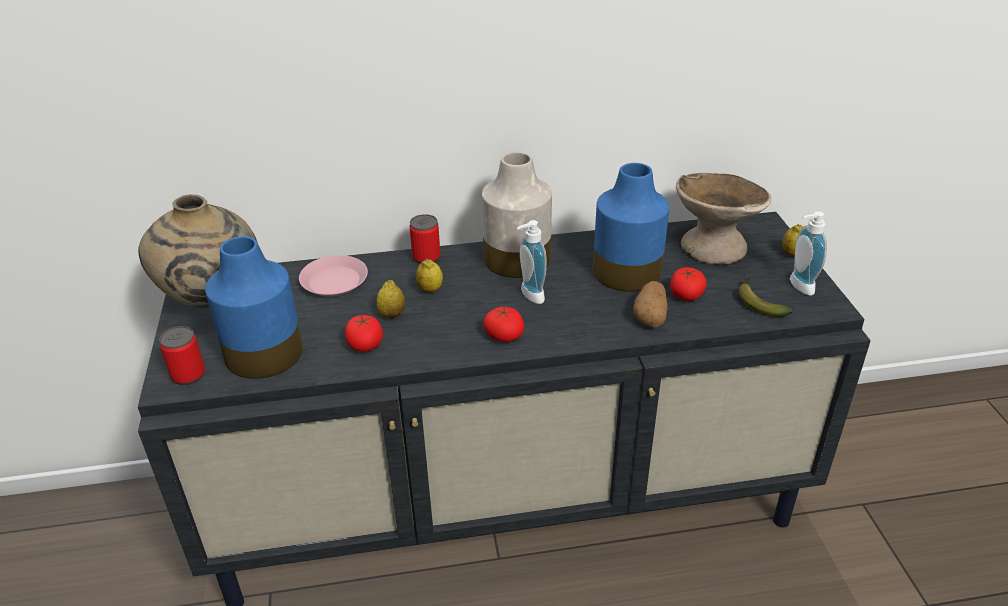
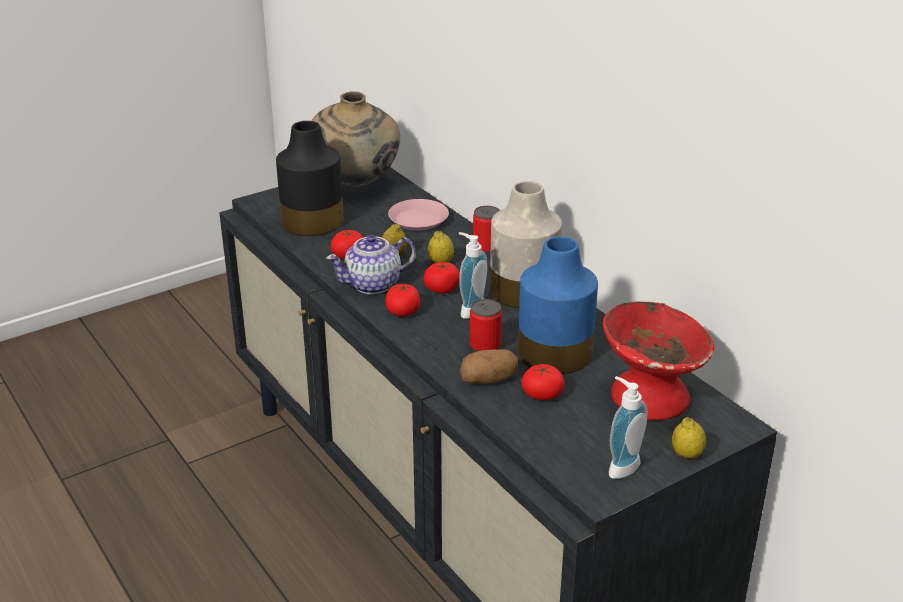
camera: 65 degrees right, 5 degrees down
(188, 375) = (271, 204): can -> can (485, 346)
(264, 352) = (313, 221): blue vase -> black vase
(439, 342) = (373, 284): none -> teapot
(480, 301) = (442, 288): none -> tomato
(713, 247) = (649, 397): beige bowl -> red bowl
(758, 302) = (566, 442): banana -> none

